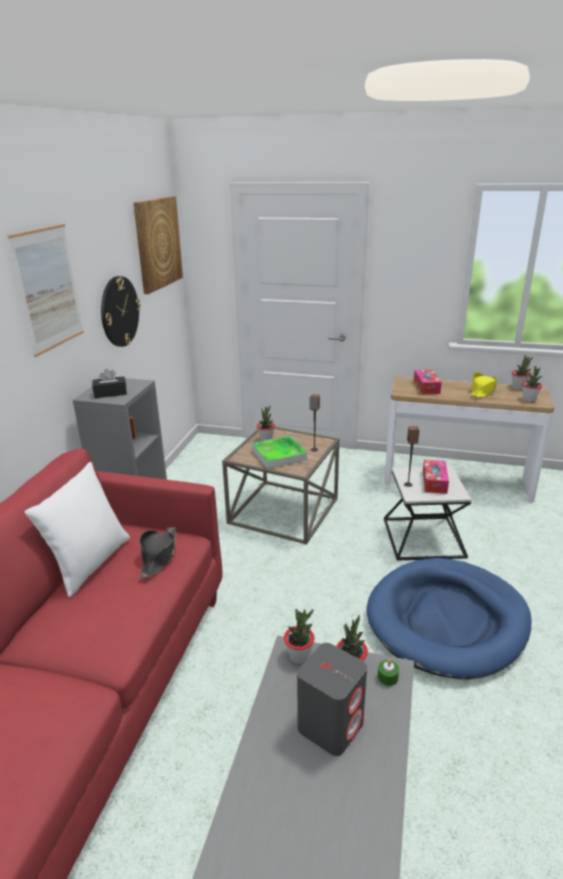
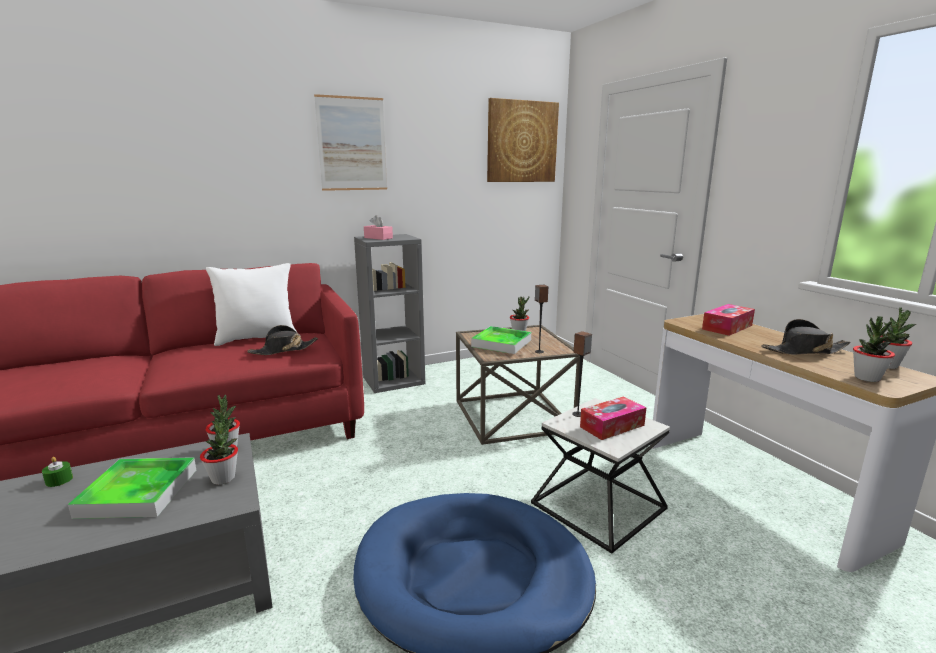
camera: 50 degrees right, 10 degrees down
(110, 393) = (378, 238): black tissue box -> pink tissue box
(119, 311) = (444, 187): wall clock -> none
(330, 725) = (138, 492): grey speaker -> tray
(387, 677) = (221, 501): green candle -> green candle (59, 480)
(482, 391) = (804, 351): yellow hat -> black hat

